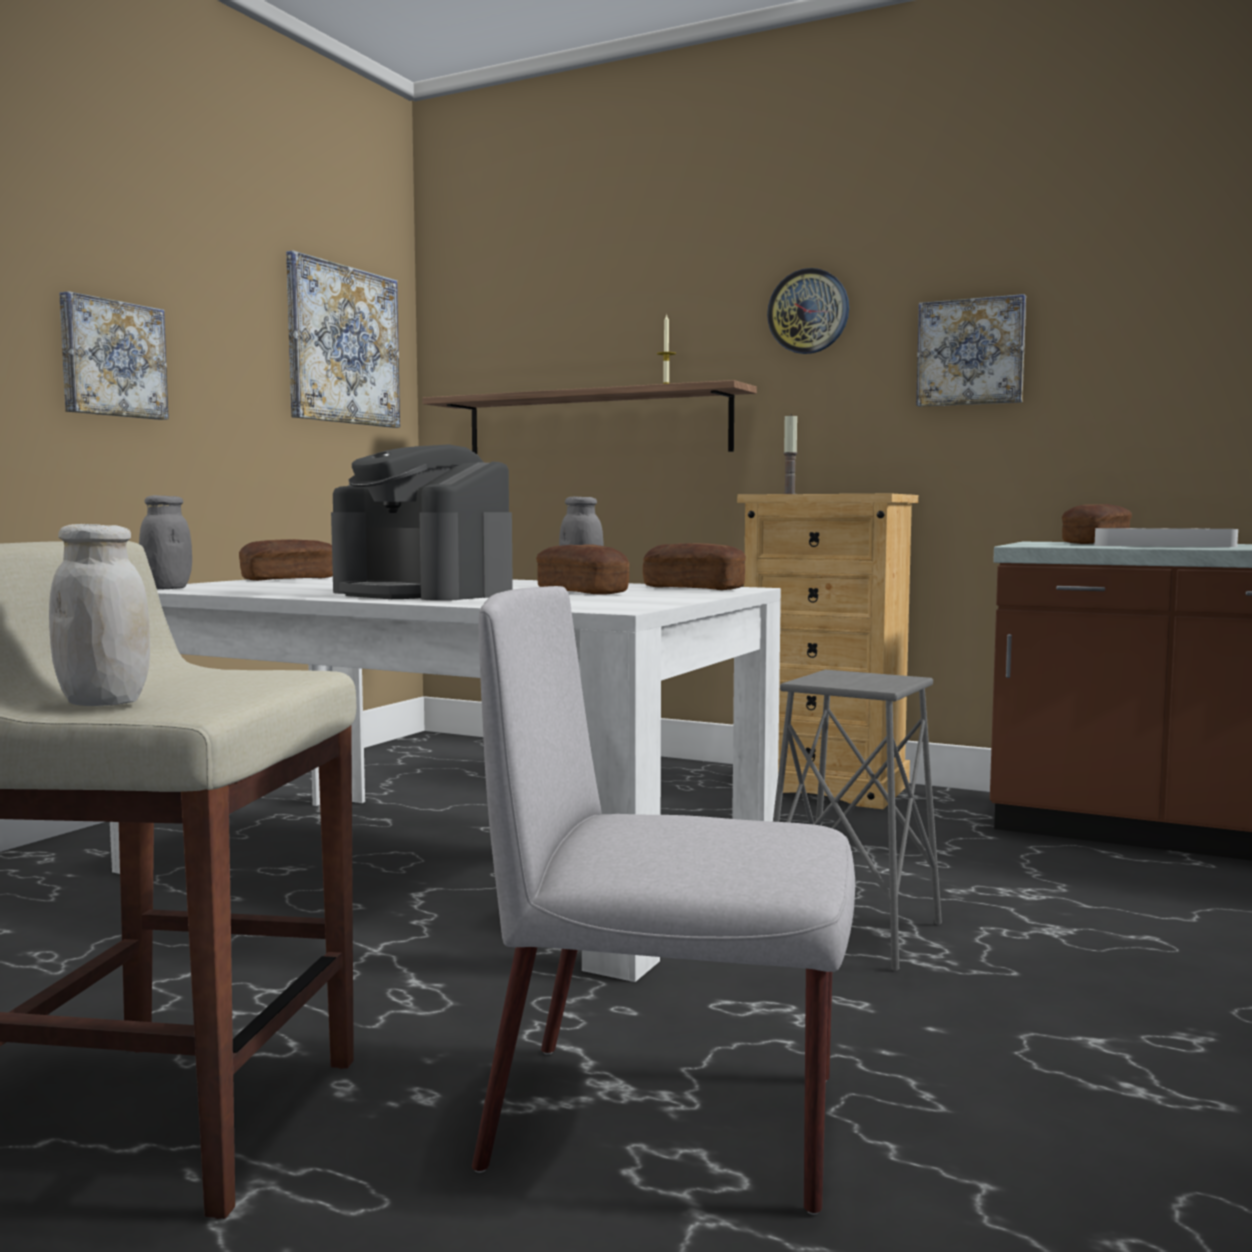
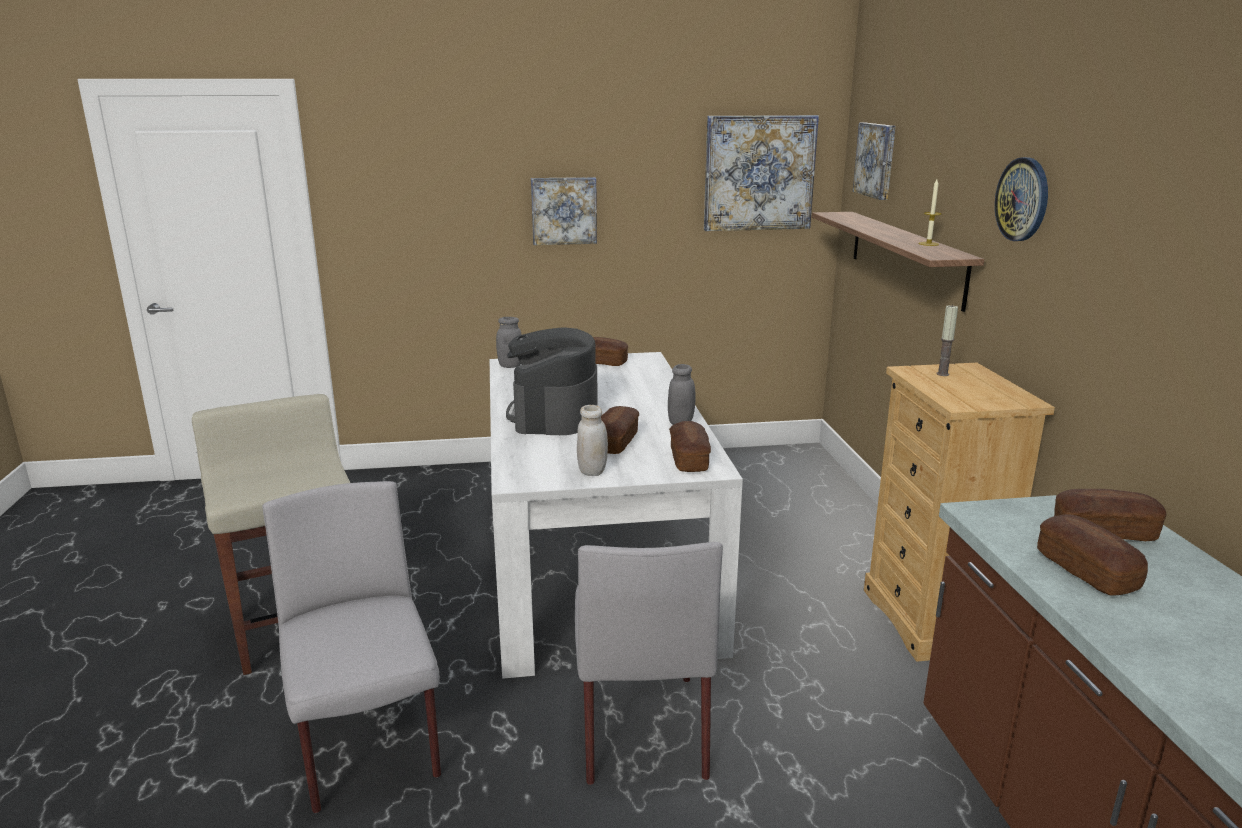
camera: 55 degrees right, 15 degrees up
(103, 702) = (227, 483): white jar -> white jar (592, 471)
(851, 932) = (641, 725): grey stool -> grey chair
(971, 352) = (1117, 281): picture -> picture (877, 160)
(1164, 545) = (1086, 571): white tray -> bread

